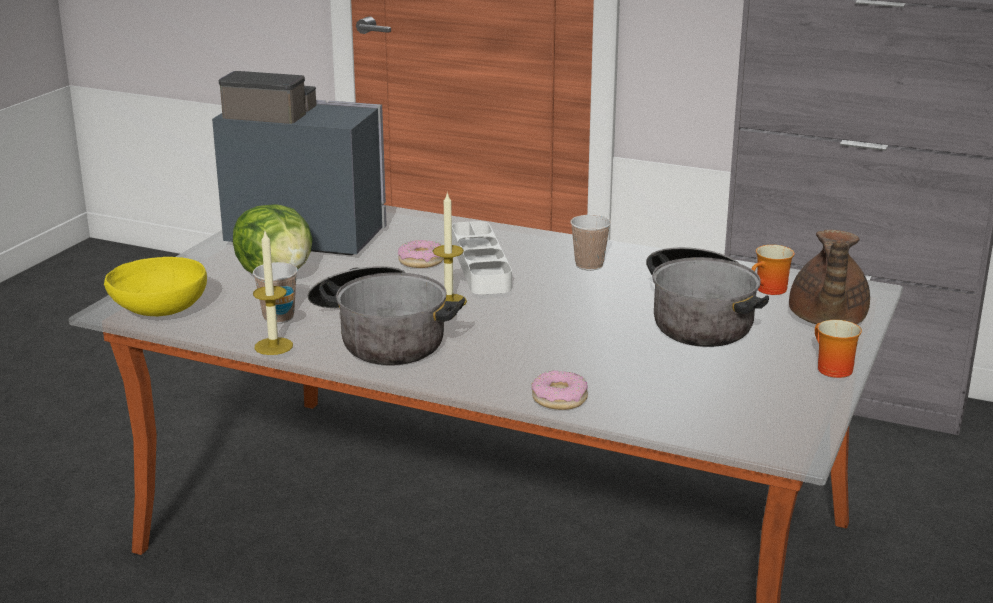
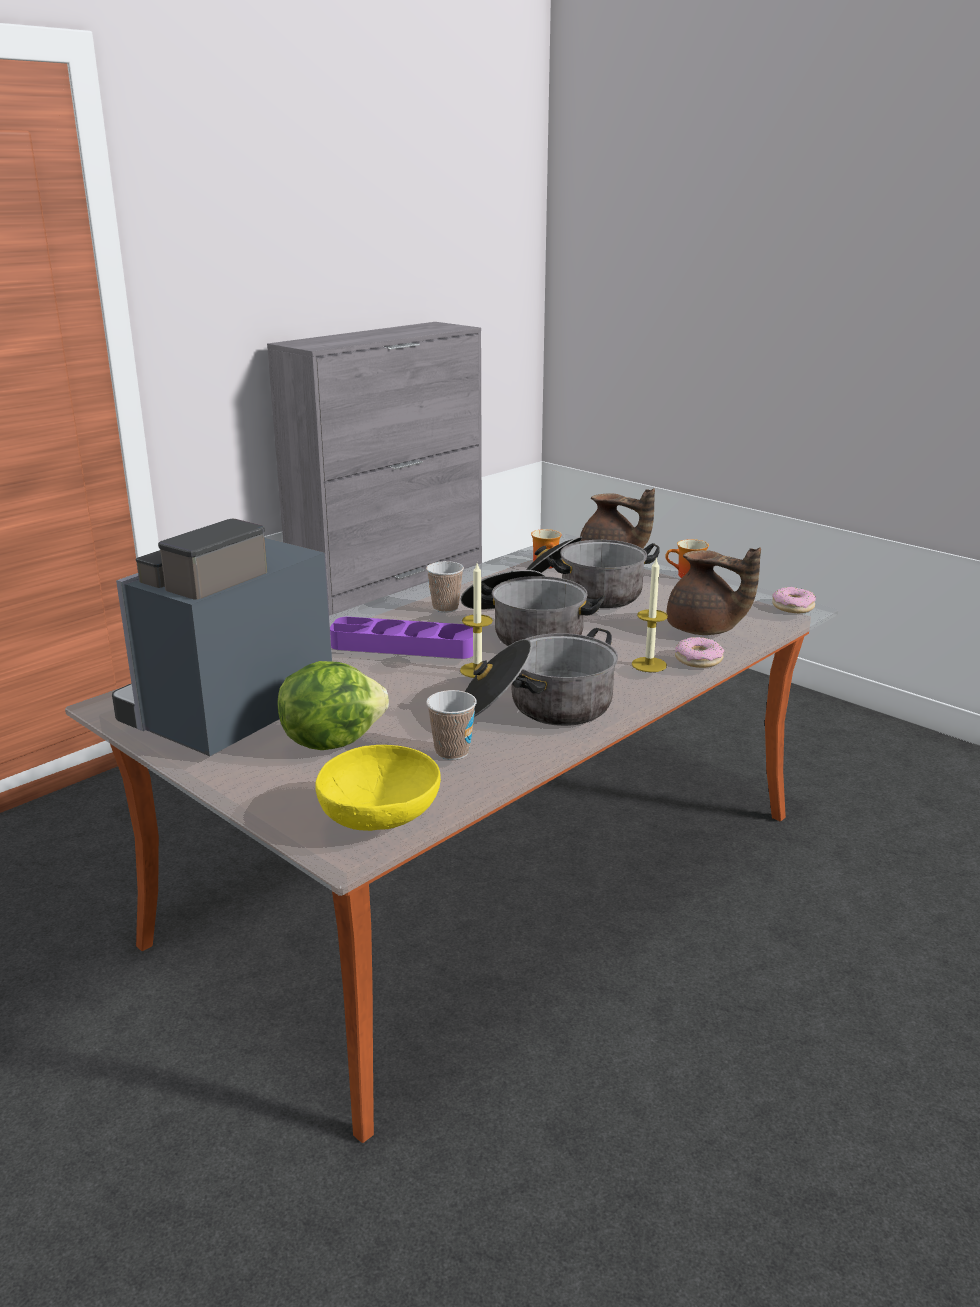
camera: 70 degrees left, 0 degrees up
(273, 346) = (524, 762): candle -> candle (649, 664)
(421, 261) = (368, 668): donut -> donut (793, 607)
(480, 265) = (403, 646): white tray -> purple tray
(560, 307) = (526, 632): none -> cooking pot
(652, 394) = (704, 630): none -> brown teapot

